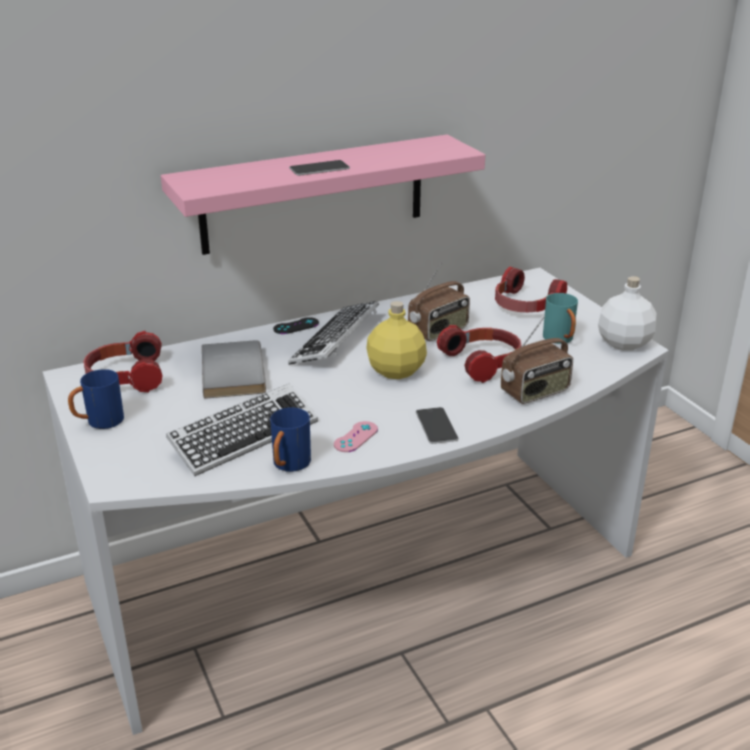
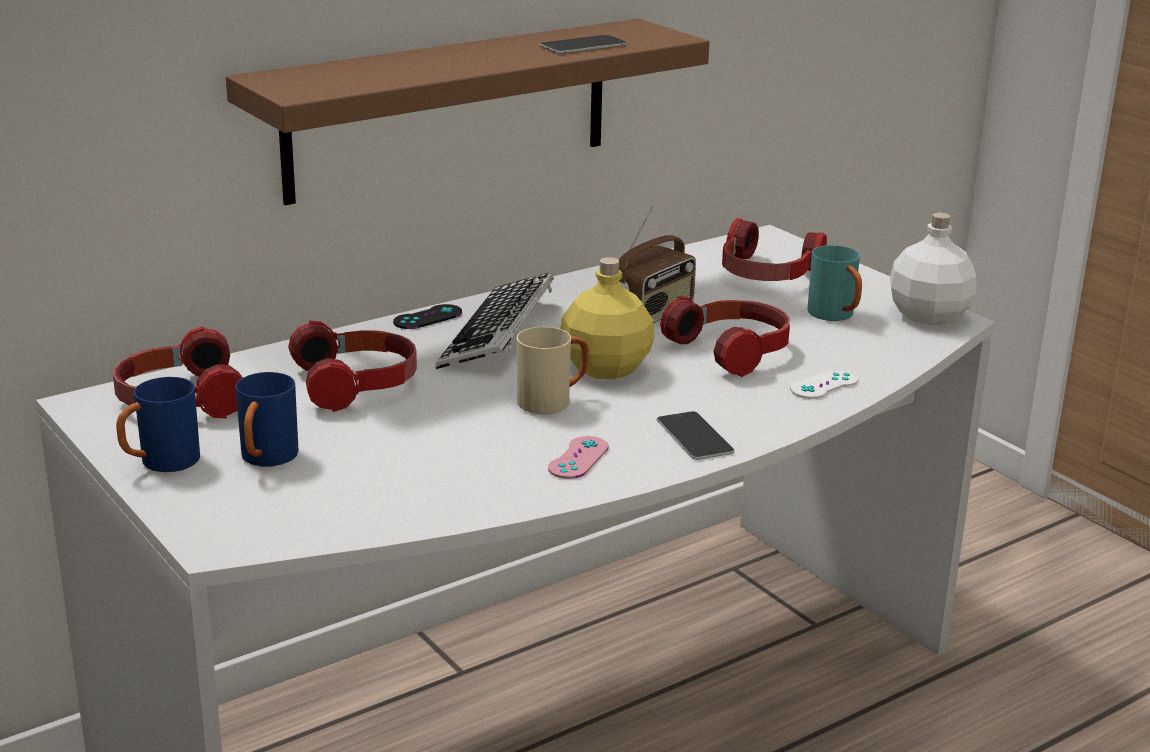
camera: 10 degrees left, 5 degrees down
(236, 372) = (357, 384): grey book -> headphones
(244, 436) = (404, 468): keyboard -> none
(289, 466) = (489, 502): blue mug -> blue mug (266, 460)
(313, 194) = (449, 109): pink shelf -> brown shelf
(319, 168) = (471, 62): phone -> phone (583, 45)
(354, 393) = (553, 401): none -> beige mug
(535, 392) = (824, 385): radio -> white game controller

